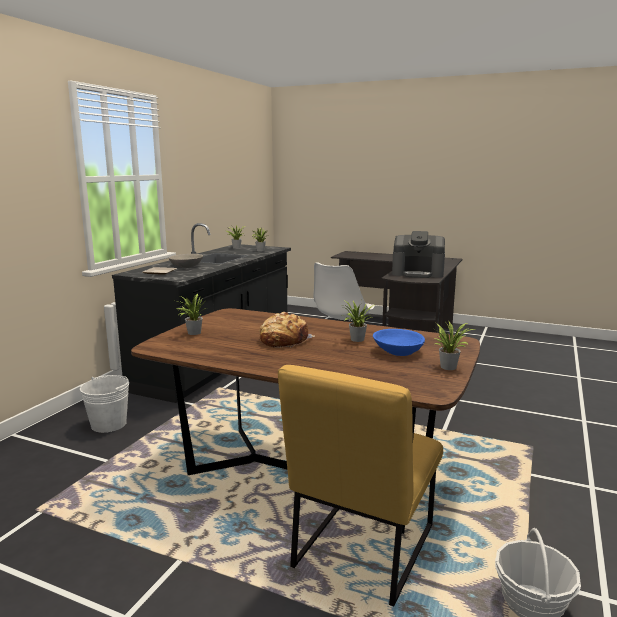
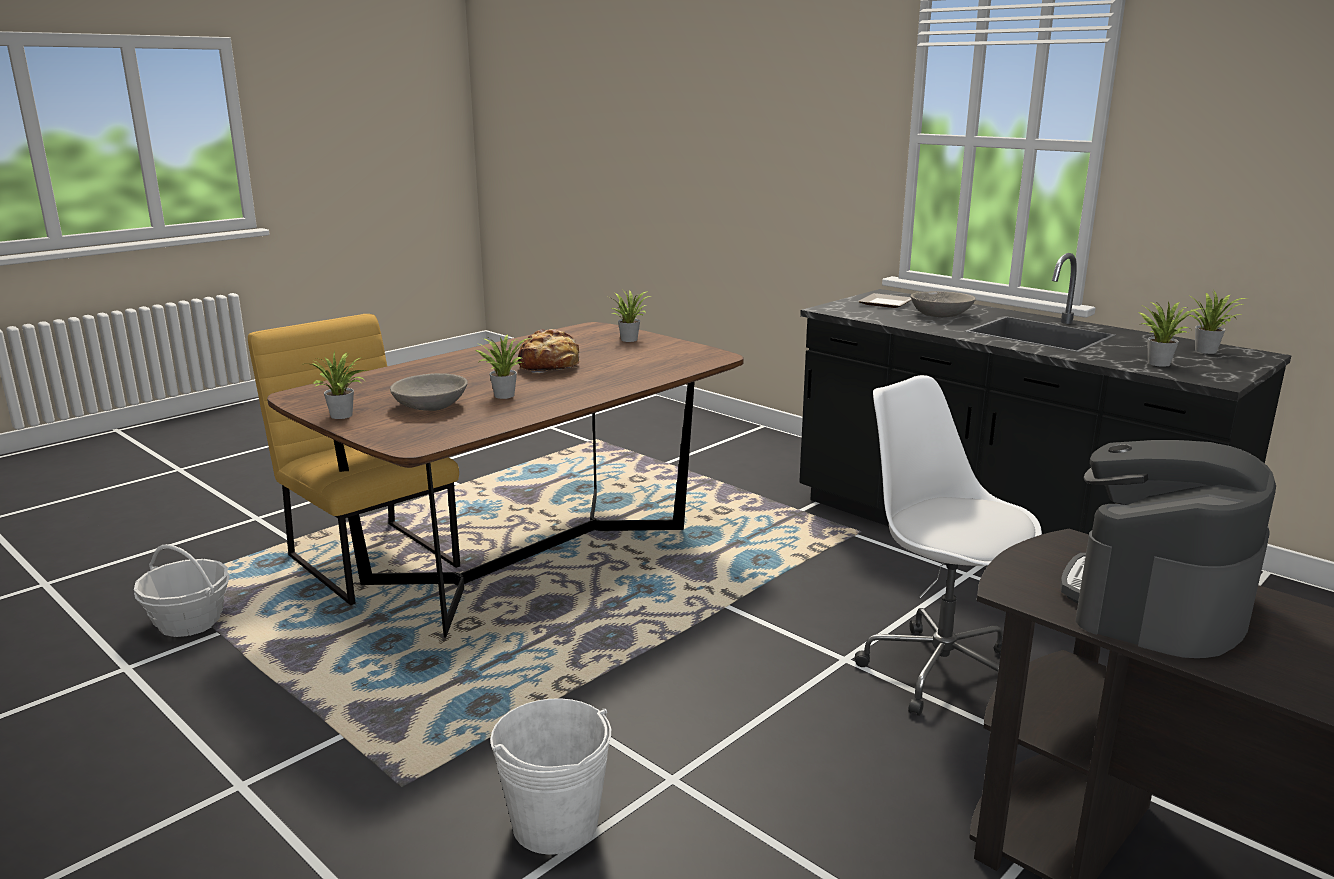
camera: 110 degrees right, 5 degrees up
(109, 424) = (760, 463): white bucket -> white bucket (555, 824)
(398, 351) = (431, 405): blue bowl -> grey bowl

